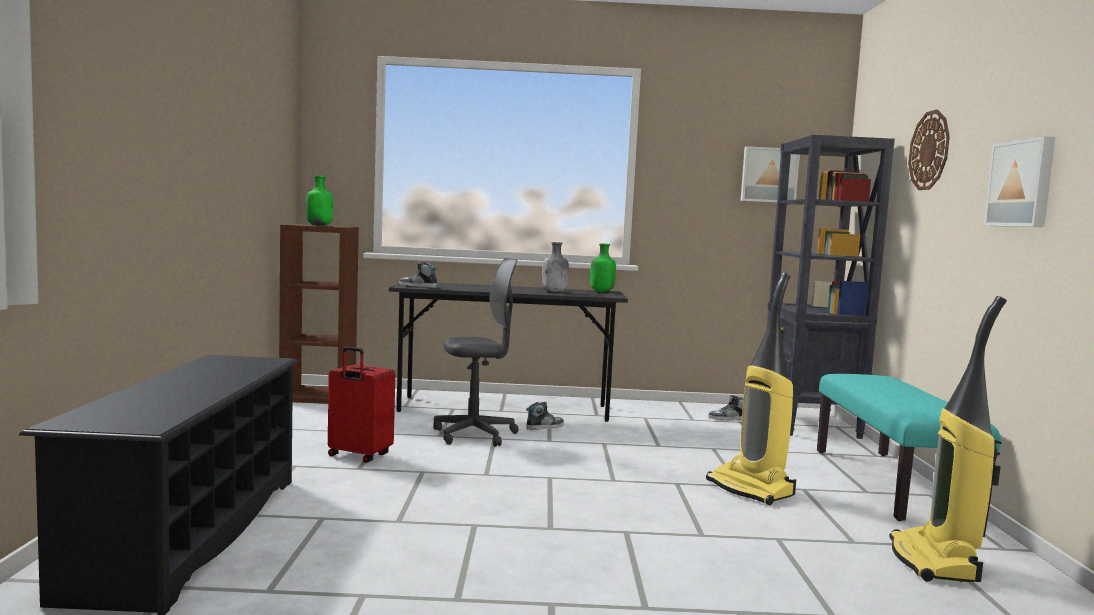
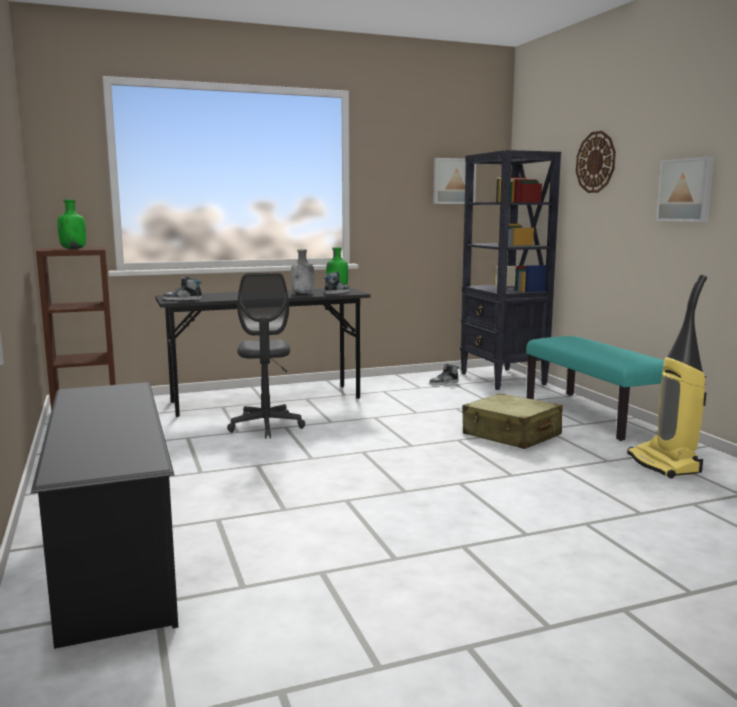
camera: 20 degrees left, 5 degrees up
(358, 456) = (187, 461): red suitcase -> none
(475, 435) = (266, 427): grey office chair -> grey office chair turned 120 degrees clockwise
(545, 427) = (315, 411): shoe -> shoe (337, 292)
(751, 489) = (511, 435): vacuum cleaner -> beige suitcase

